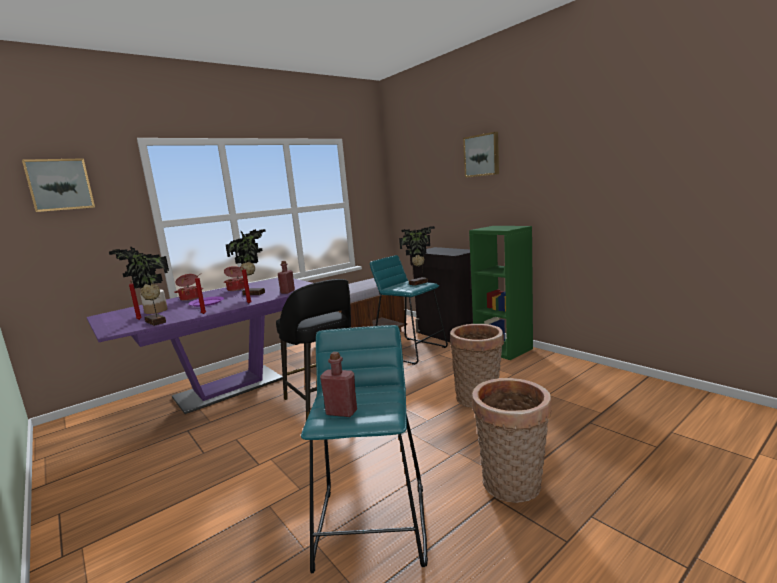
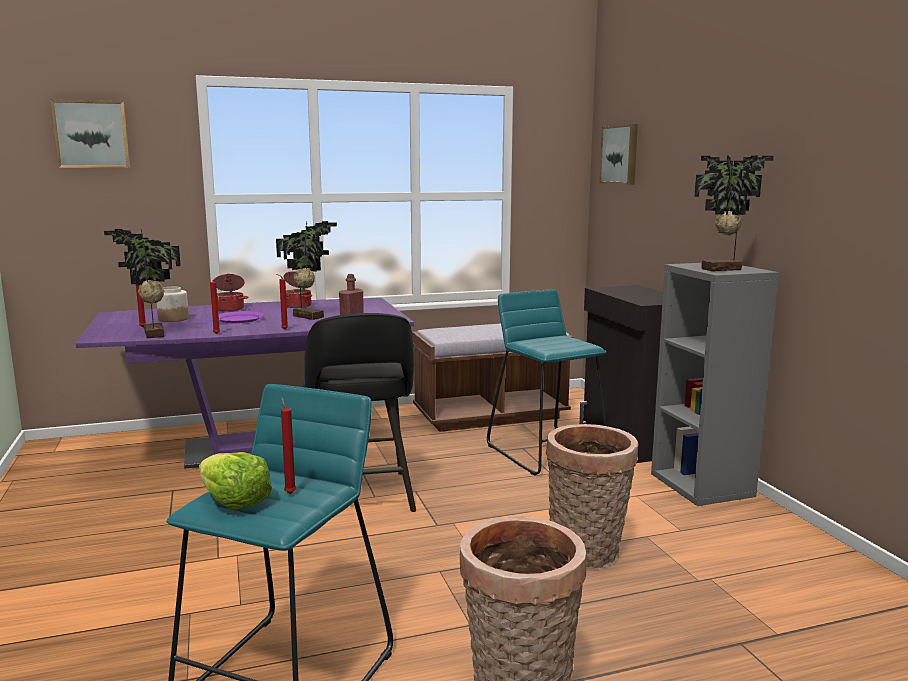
camera: 20 degrees right, 0 degrees up
(341, 412) = (234, 502): red bottle -> lettuce
(370, 397) = (289, 493): none -> red candle
(419, 283) = (573, 343): potted plant -> potted plant (723, 270)
(482, 155) = (723, 133): picture -> picture (621, 154)
(504, 349) = (703, 485): green bookcase -> grey bookcase

